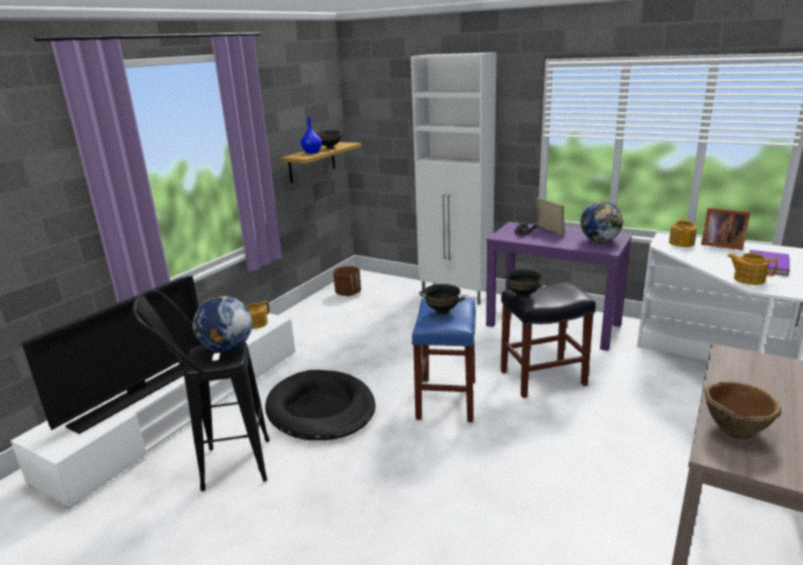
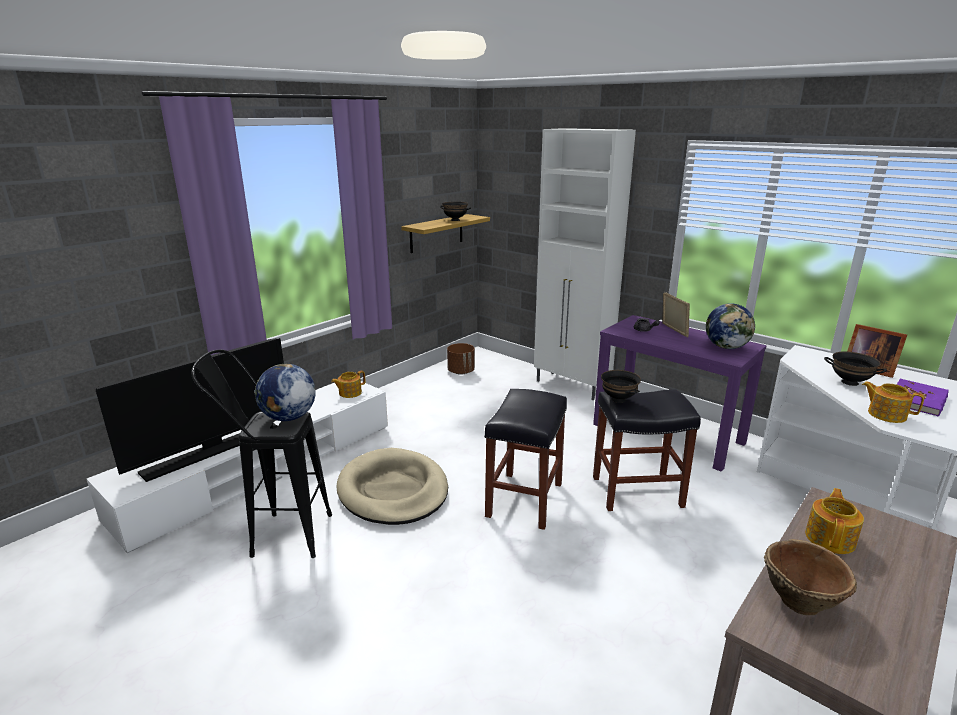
camera: 10 degrees right, 0 degrees up
(312, 152) = (434, 223): blue vase -> none
(321, 409) = (393, 491): black dog bed -> beige dog bed
(442, 311) = (525, 406): black bowl -> black bowl (850, 382)
(446, 398) = (524, 499): blue stool -> black stool
(681, 243) = (820, 361): teapot -> teapot (830, 538)

